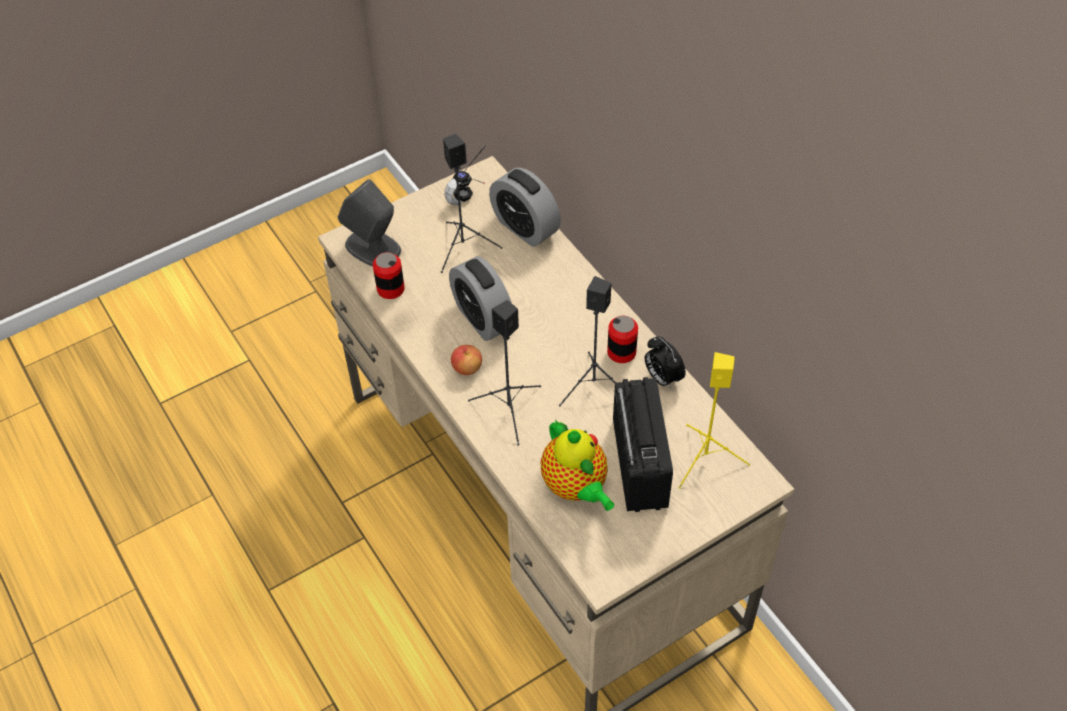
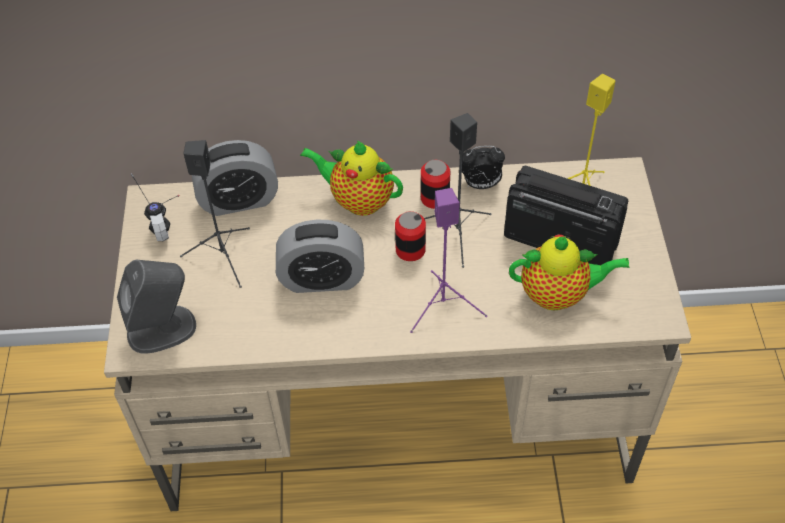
camera: 60 degrees left, 0 degrees up
(390, 289) = (228, 337): can -> can (410, 250)
(467, 368) = (372, 317): apple -> none
(509, 410) = (444, 306): black speaker -> purple speaker
(581, 302) = (358, 200): none -> teapot

